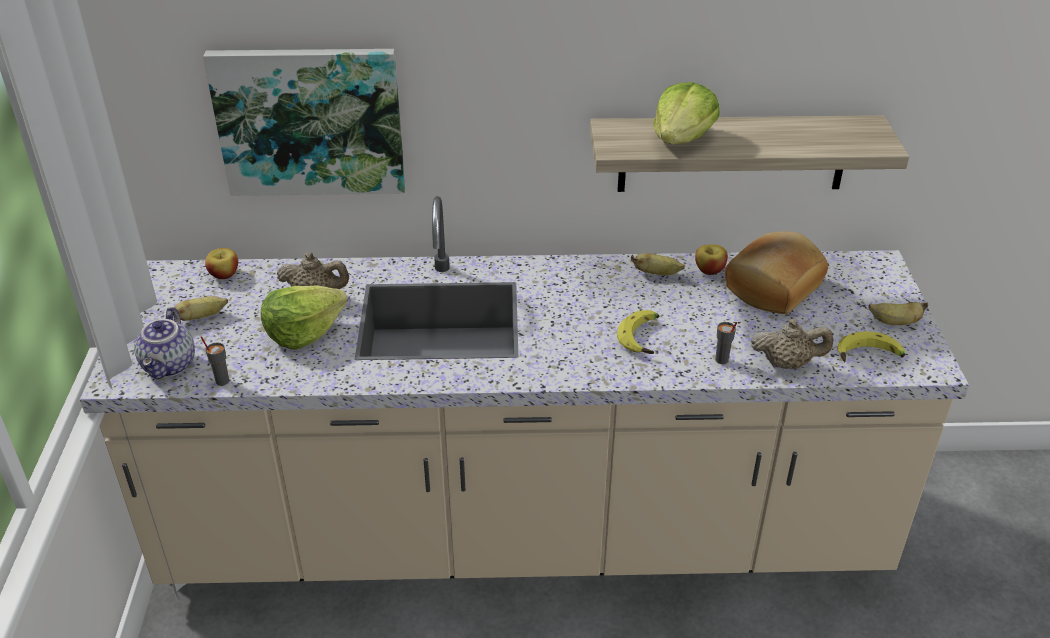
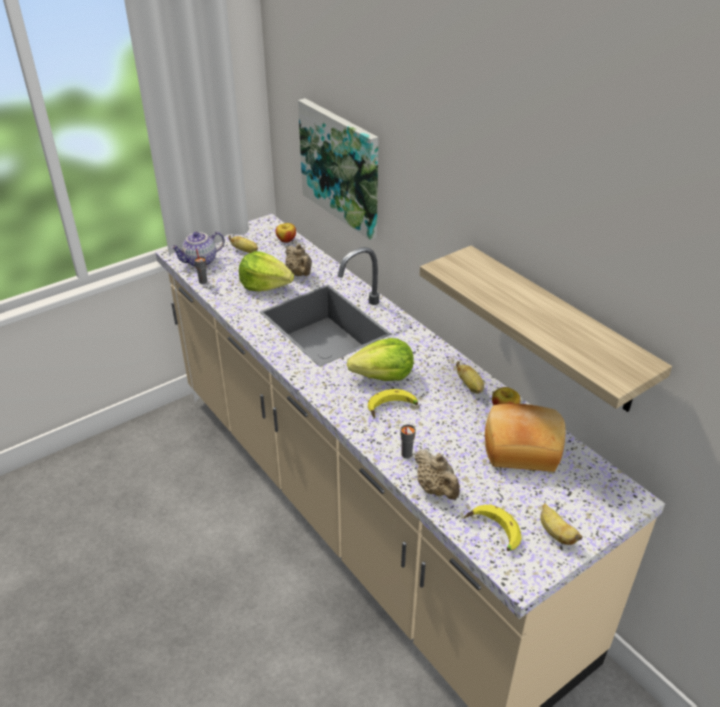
camera: 55 degrees right, 0 degrees up
(682, 139) = (492, 287): lettuce -> lettuce (383, 376)

